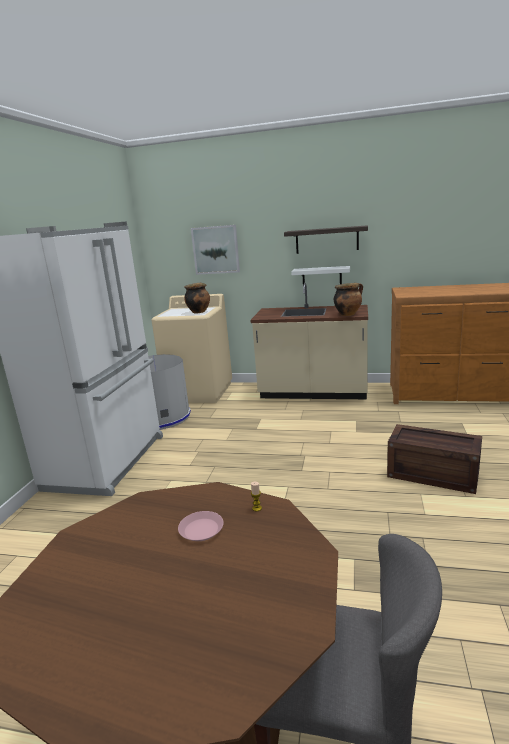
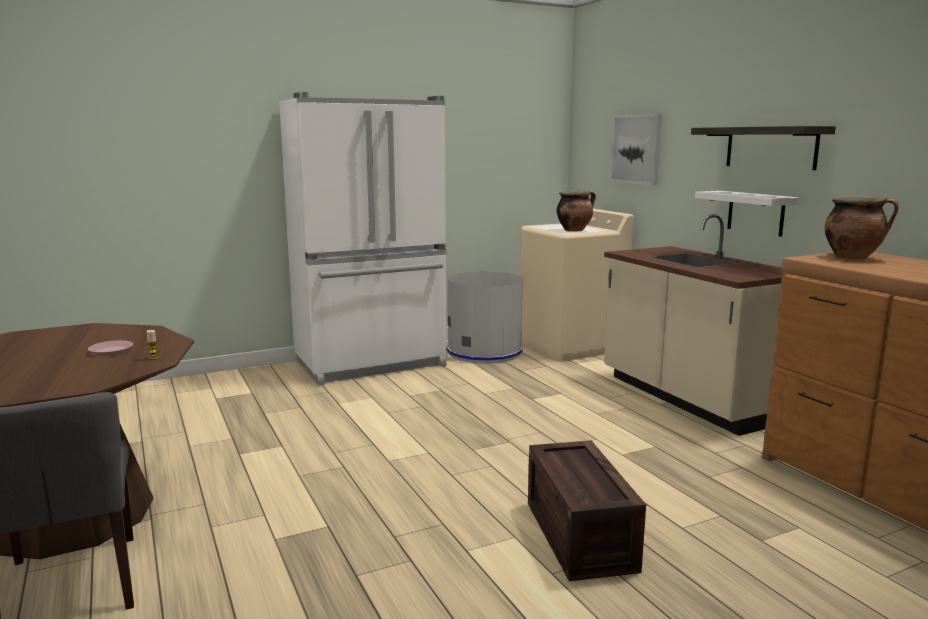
camera: 50 degrees right, 5 degrees down
(348, 314) = (727, 274): cooking pot -> cooking pot (853, 257)

